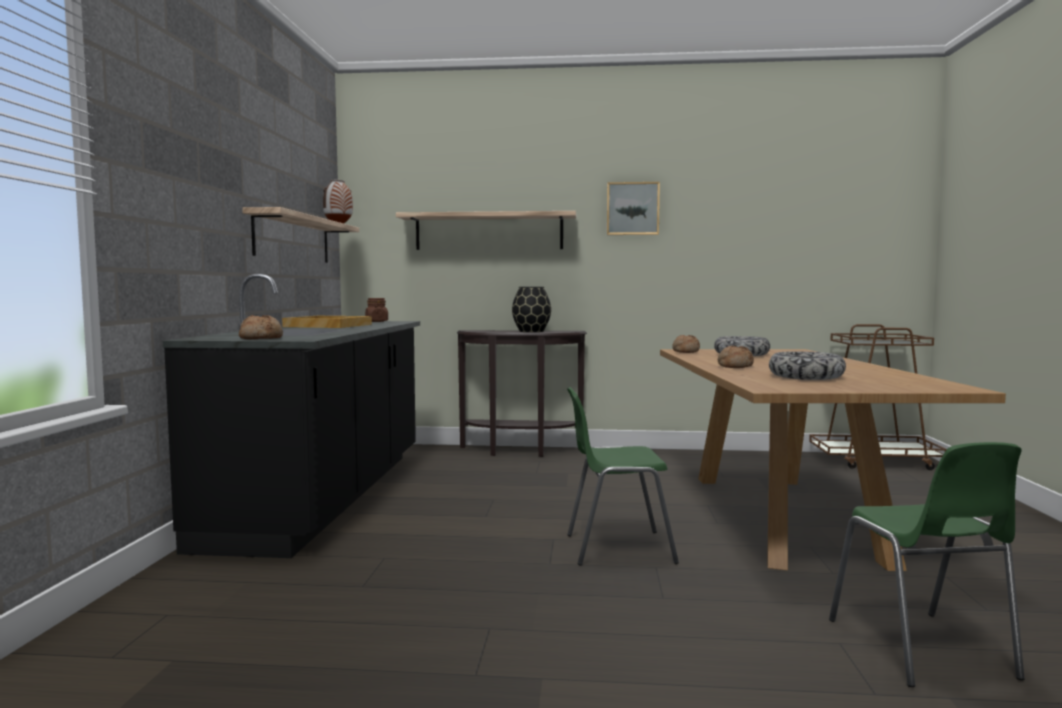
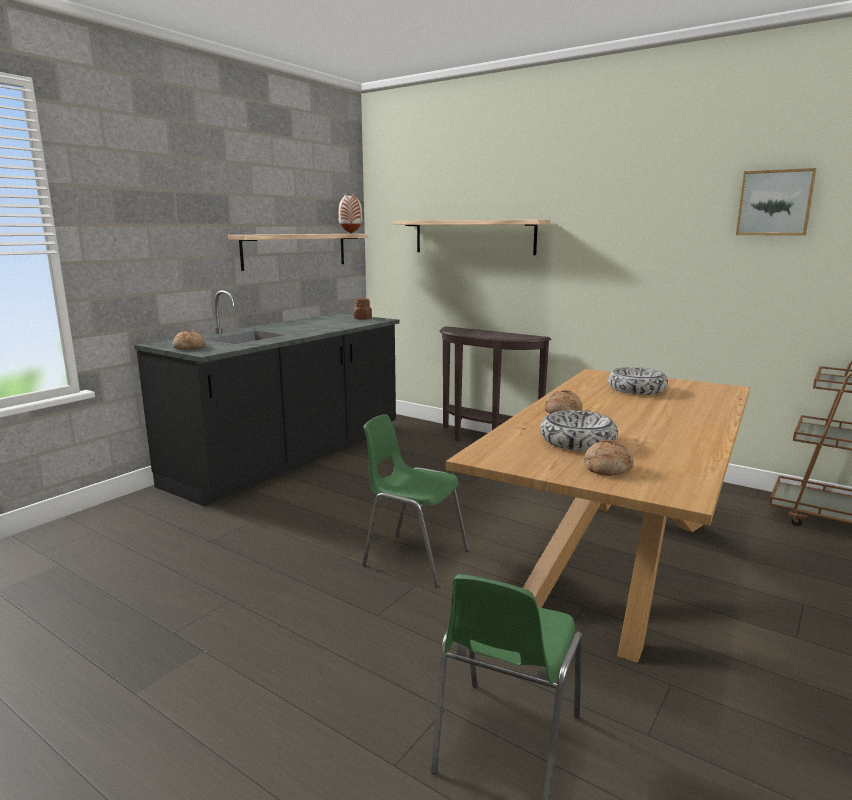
camera: 30 degrees right, 10 degrees up
(328, 325) = (303, 325): beige tray -> none
(531, 331) = (494, 334): black vase -> none
(632, 209) = (604, 214): picture -> picture (775, 203)
(685, 351) = (594, 377): bread -> bread (607, 468)

